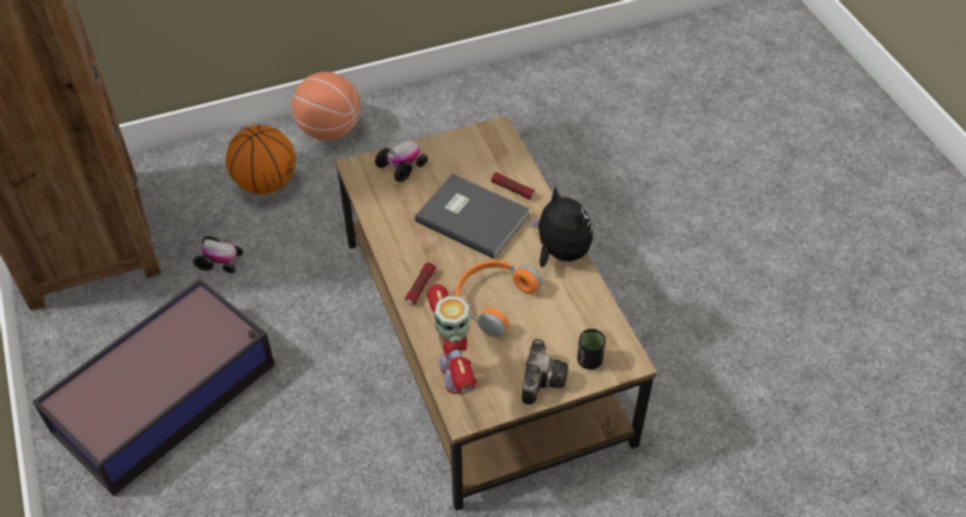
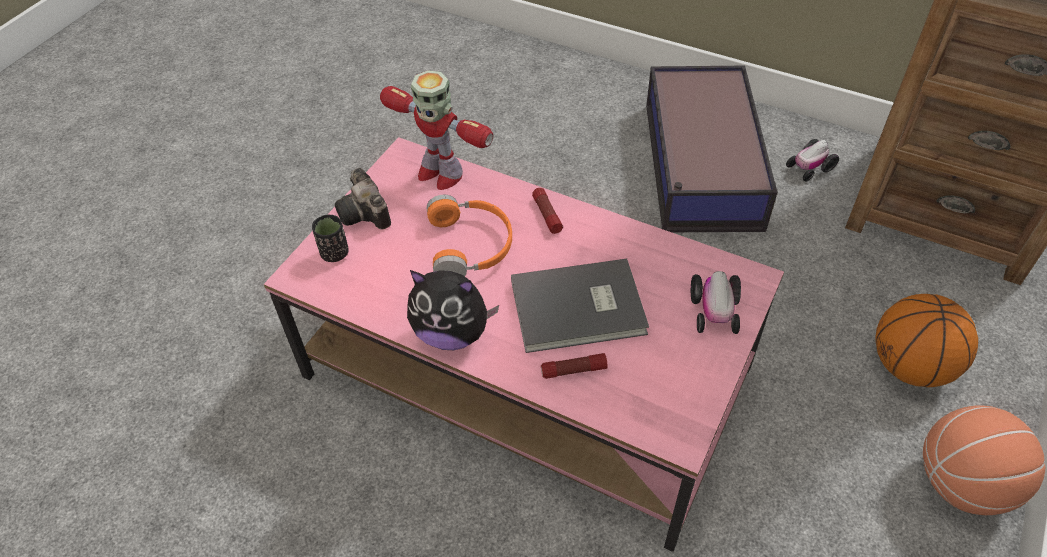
camera: 140 degrees right, 0 degrees up
(220, 261) = (822, 269): toy car -> toy car (809, 168)
(481, 336) = (529, 372): brown coffee table -> pink coffee table

